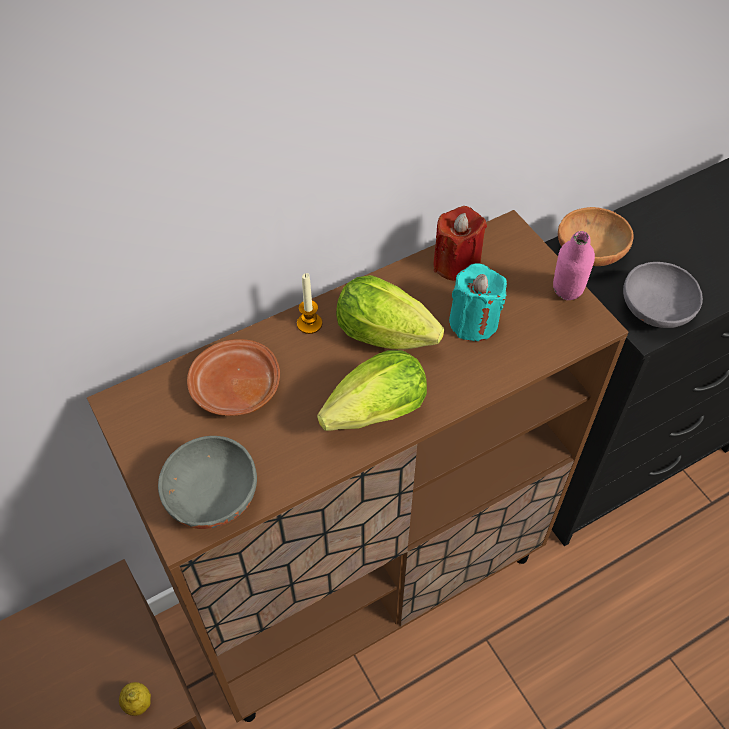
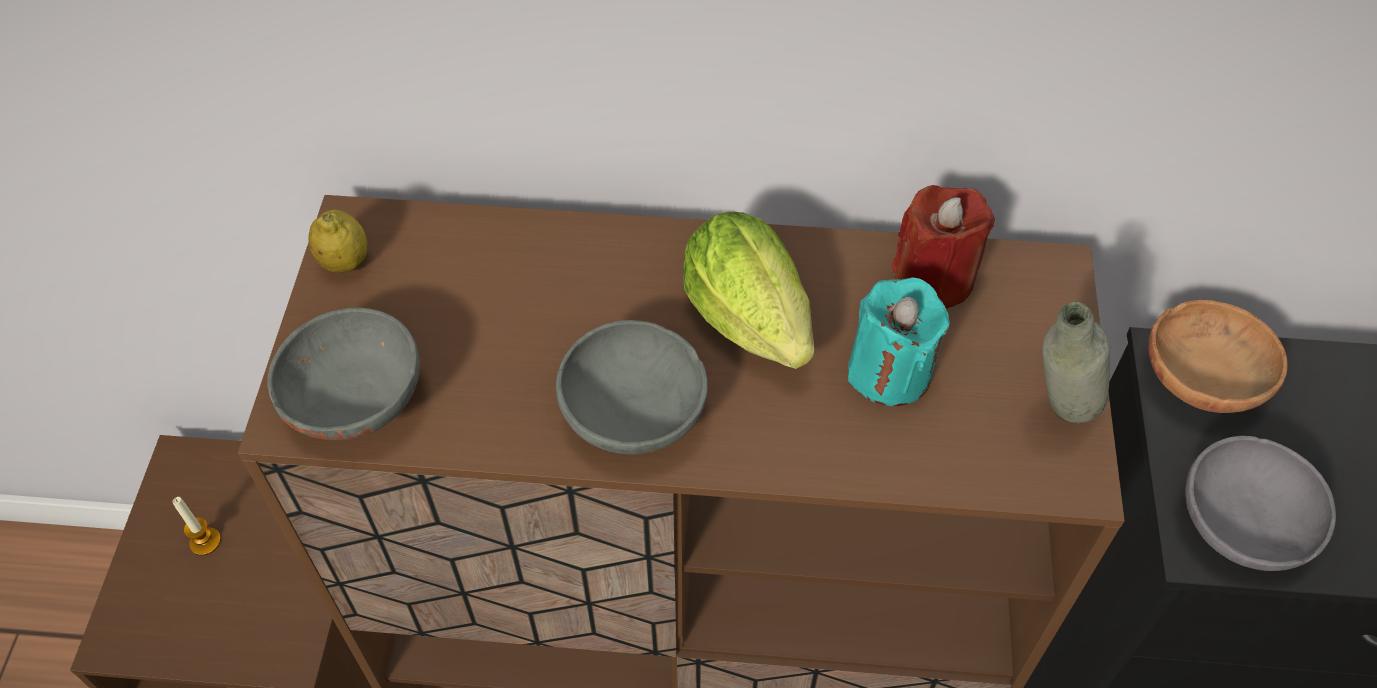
camera: 35 degrees right, 0 degrees up
(138, 703) = (264, 631): lemon -> lemon (345, 262)
(235, 388) = (499, 280): brown plate -> none
(309, 324) = (661, 250): candle -> candle (205, 541)
(370, 416) = (636, 416): lettuce -> grey bowl
(564, 302) = (1054, 419): pink bottle -> grey bottle

